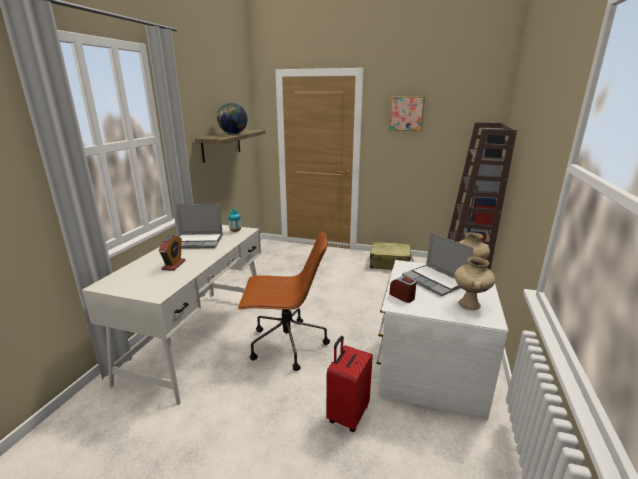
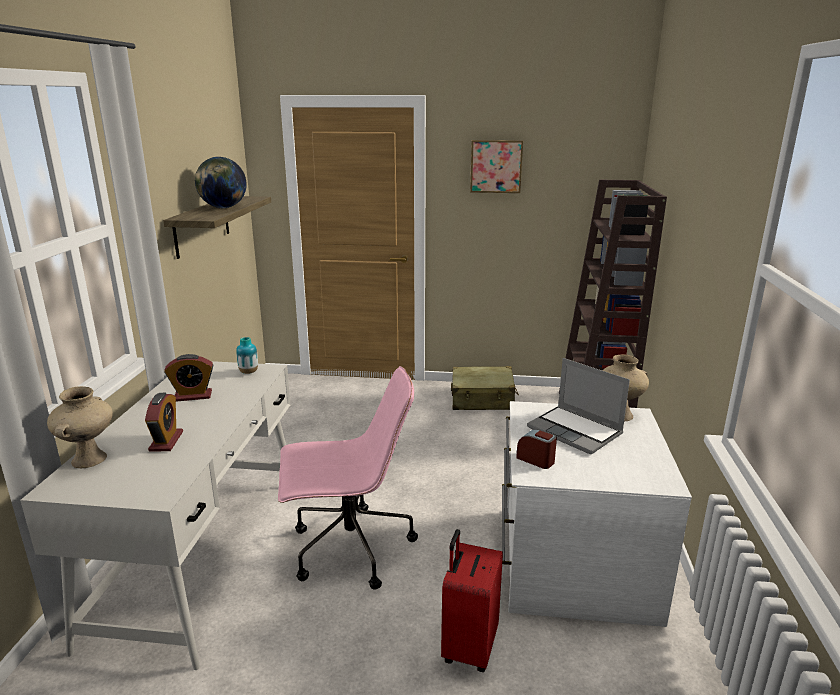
camera: 10 degrees left, 0 degrees up
(198, 242) = (193, 396): laptop -> alarm clock
(286, 344) = (349, 549): brown office chair -> pink office chair
(470, 304) = (633, 463): beige vase -> beige vase (89, 460)

